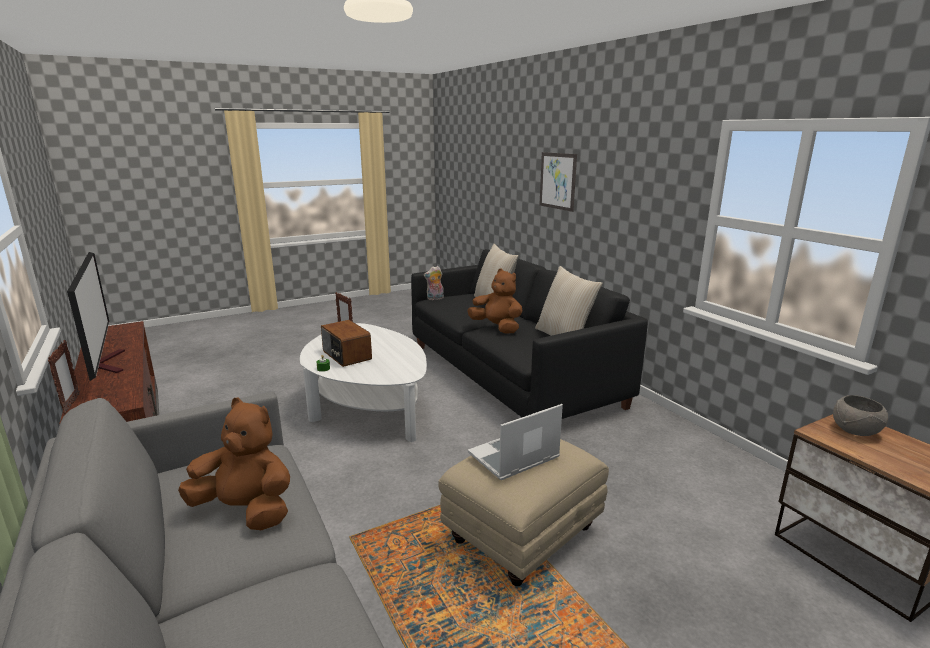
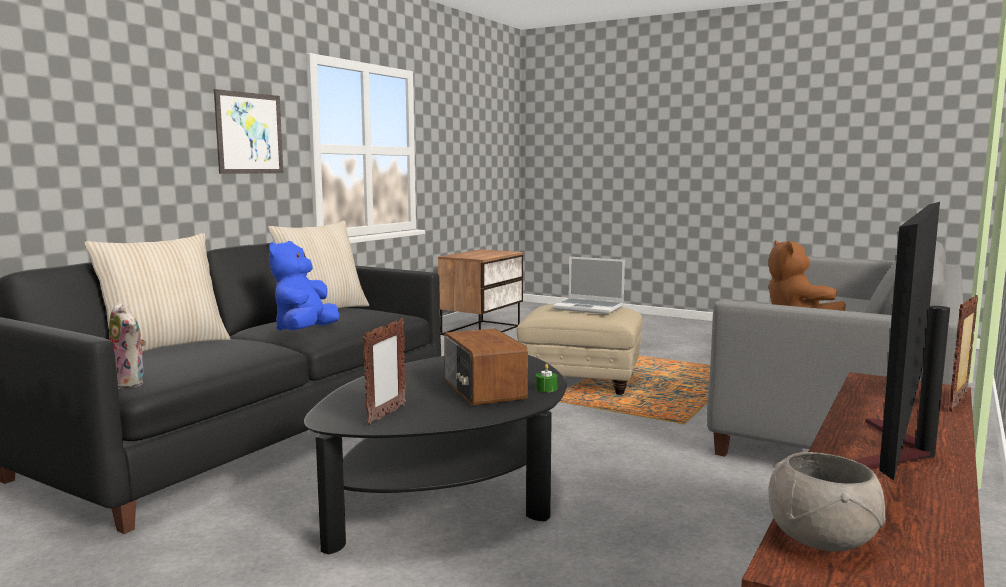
camera: 120 degrees left, 10 degrees down
(346, 355) = (483, 390): radio -> radio turned 135 degrees clockwise
(367, 406) = (451, 493): white coffee table -> black coffee table
(497, 328) = (305, 331): brown plush toy -> blue plush toy
(557, 181) = (66, 115): picture -> picture (249, 133)
(854, 431) = (467, 255): grey bowl -> grey bowl (822, 541)

